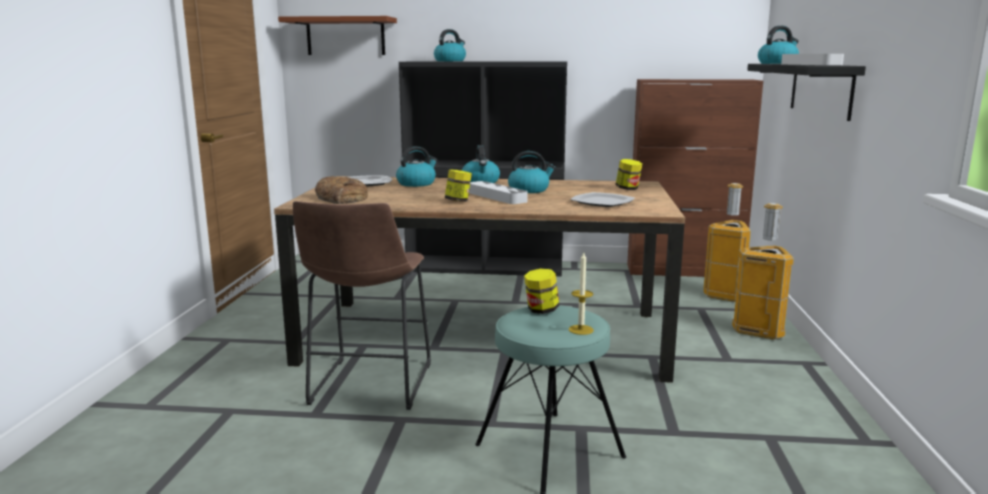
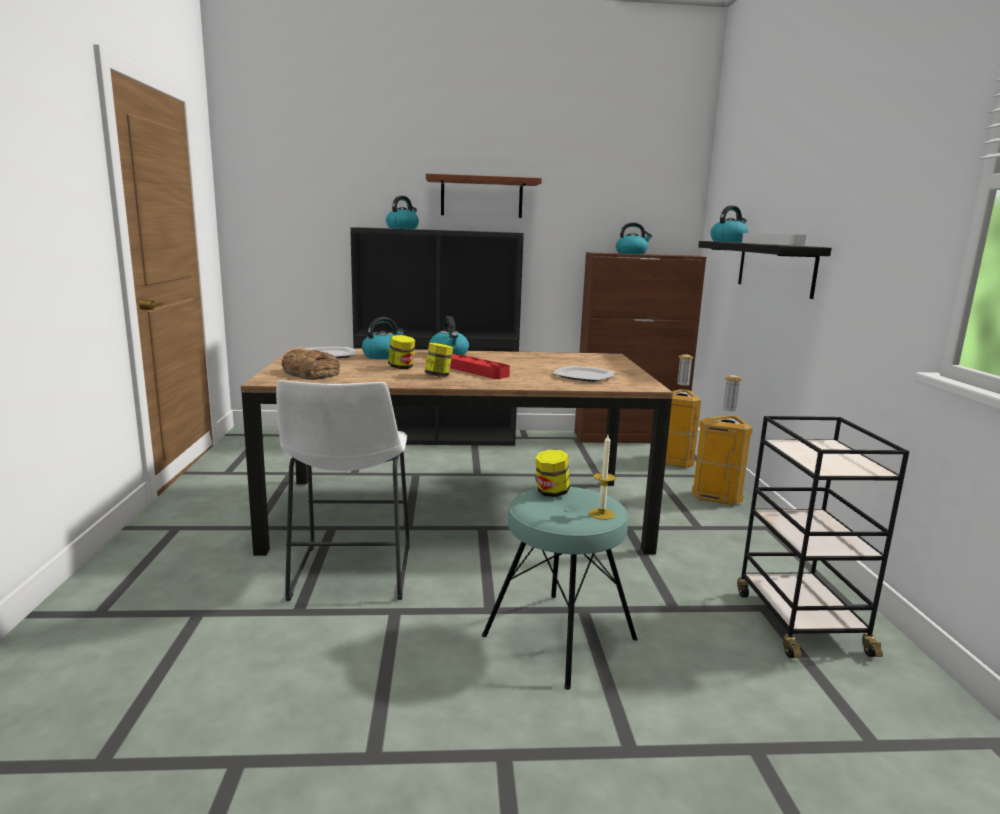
camera: 10 degrees left, 0 degrees up
(345, 36) = (288, 199): brown shelf -> brown shelf (481, 197)
(369, 387) = (350, 575): brown stool -> white stool
(496, 197) = (475, 371): grey tray -> red tray
(529, 190) = (503, 363): kettle -> kettle (631, 253)
(628, 189) = (599, 362): jar -> jar (401, 367)
(803, 452) = (799, 621): none -> black cart

